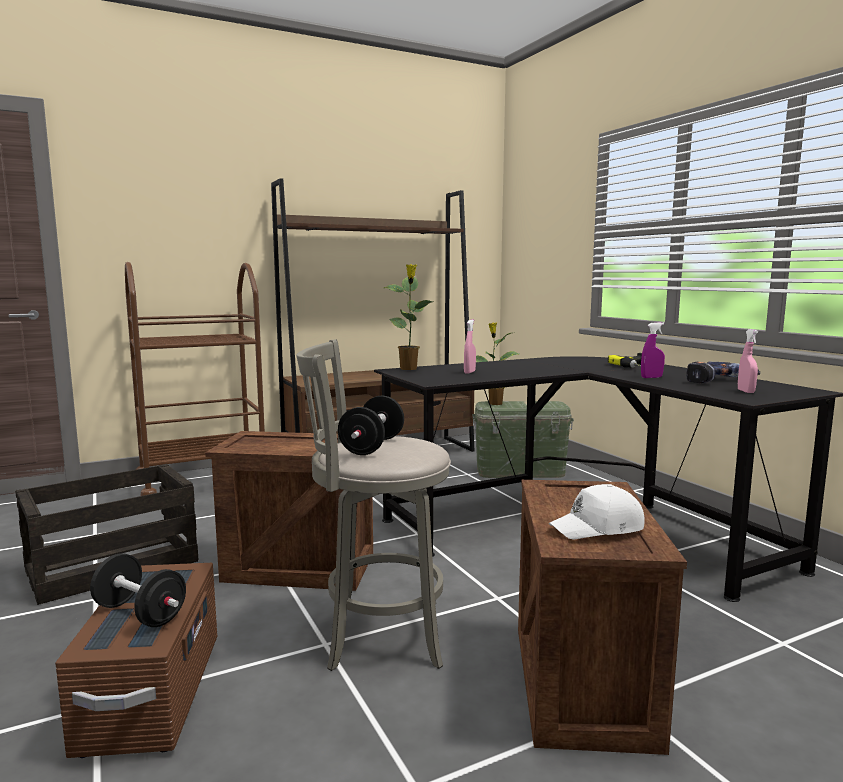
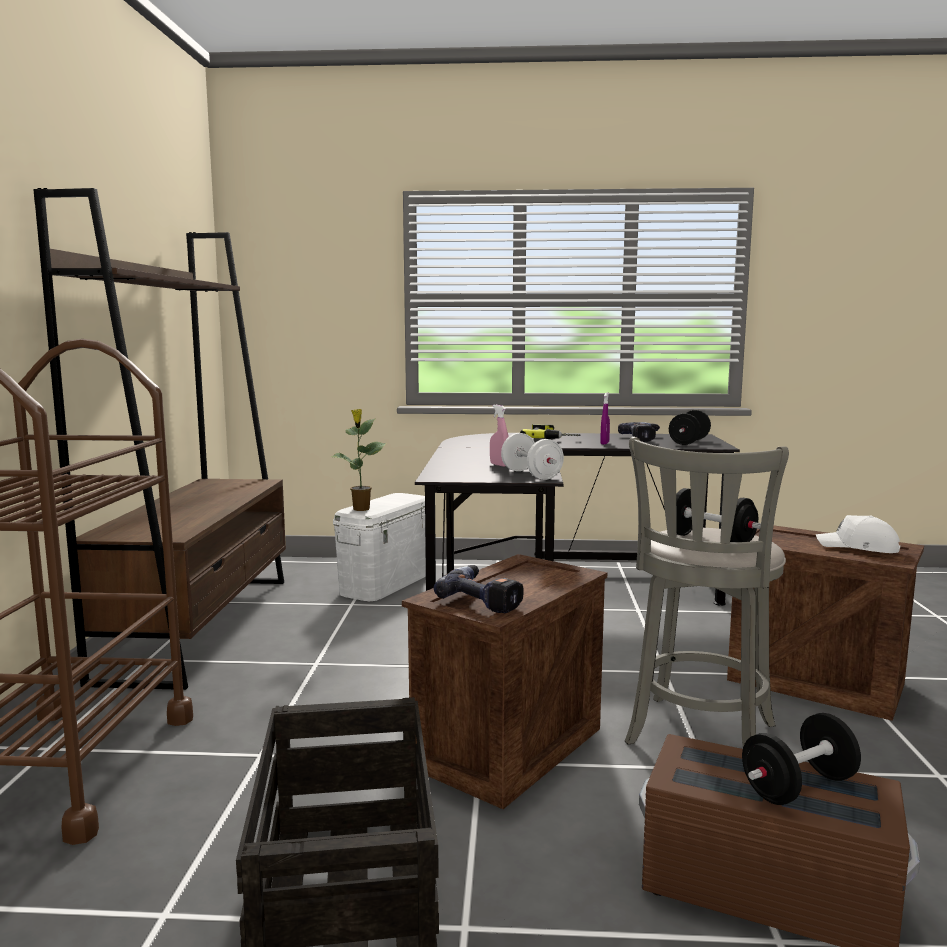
camera: 60 degrees left, 0 degrees up
(257, 442) = (484, 599): none -> power drill
(409, 369) = (439, 473): potted plant -> none
(443, 379) = (531, 475): none -> white dumbbell
(520, 471) = (385, 583): green storage box -> white storage box
(598, 528) = (858, 547): white cap -> white cap turned 105 degrees clockwise
(746, 391) = (689, 442): pink spray bottle -> black dumbbell

